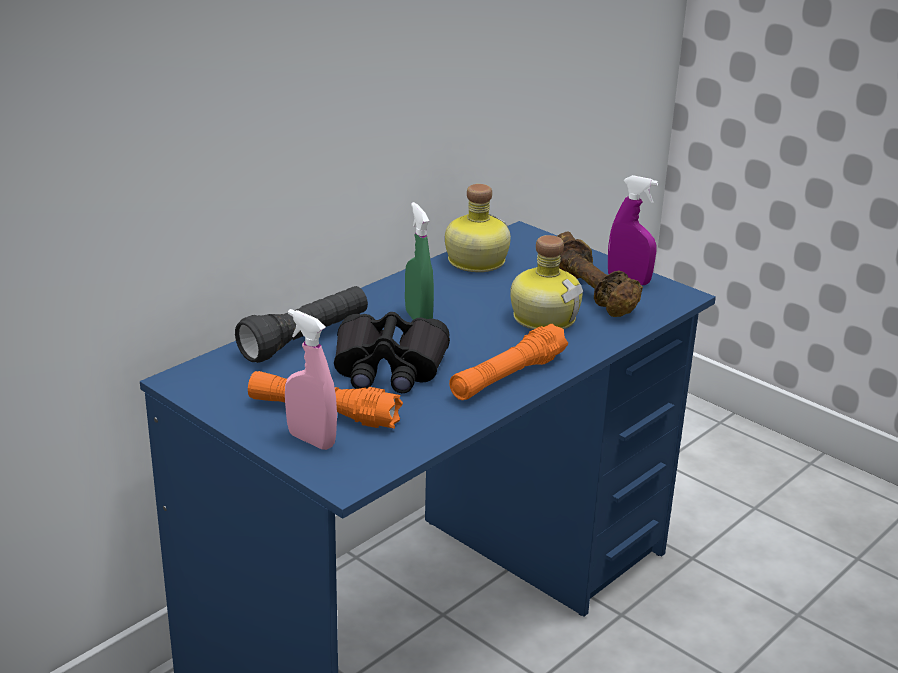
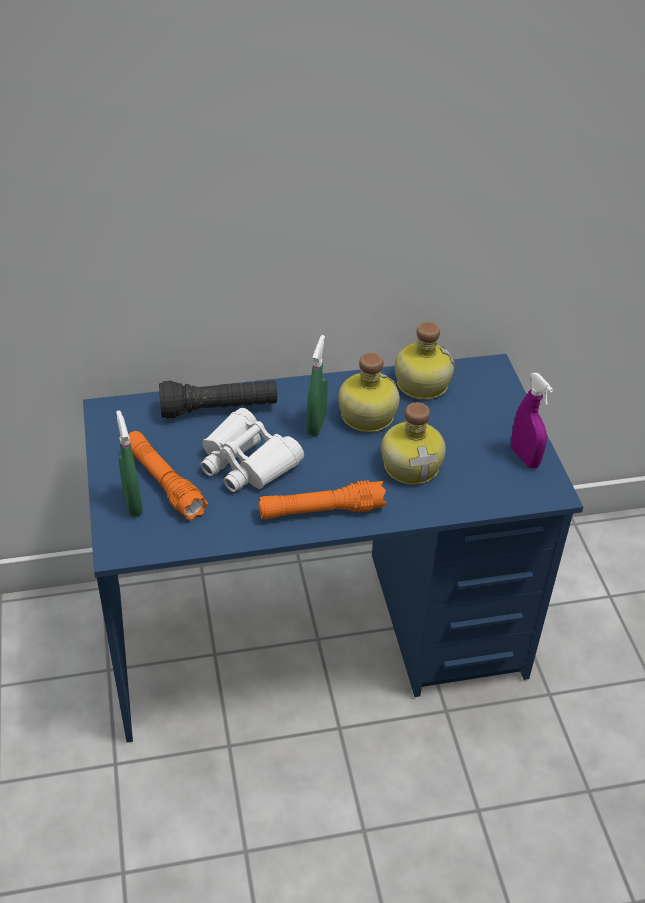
camera: 35 degrees right, 15 degrees up
(311, 440) = (133, 503): pink spray bottle -> green spray bottle
(388, 368) = (247, 462): black binoculars -> white binoculars
(455, 298) = (365, 416): none -> bottle
(591, 293) = (478, 457): brown dumbbell -> none

